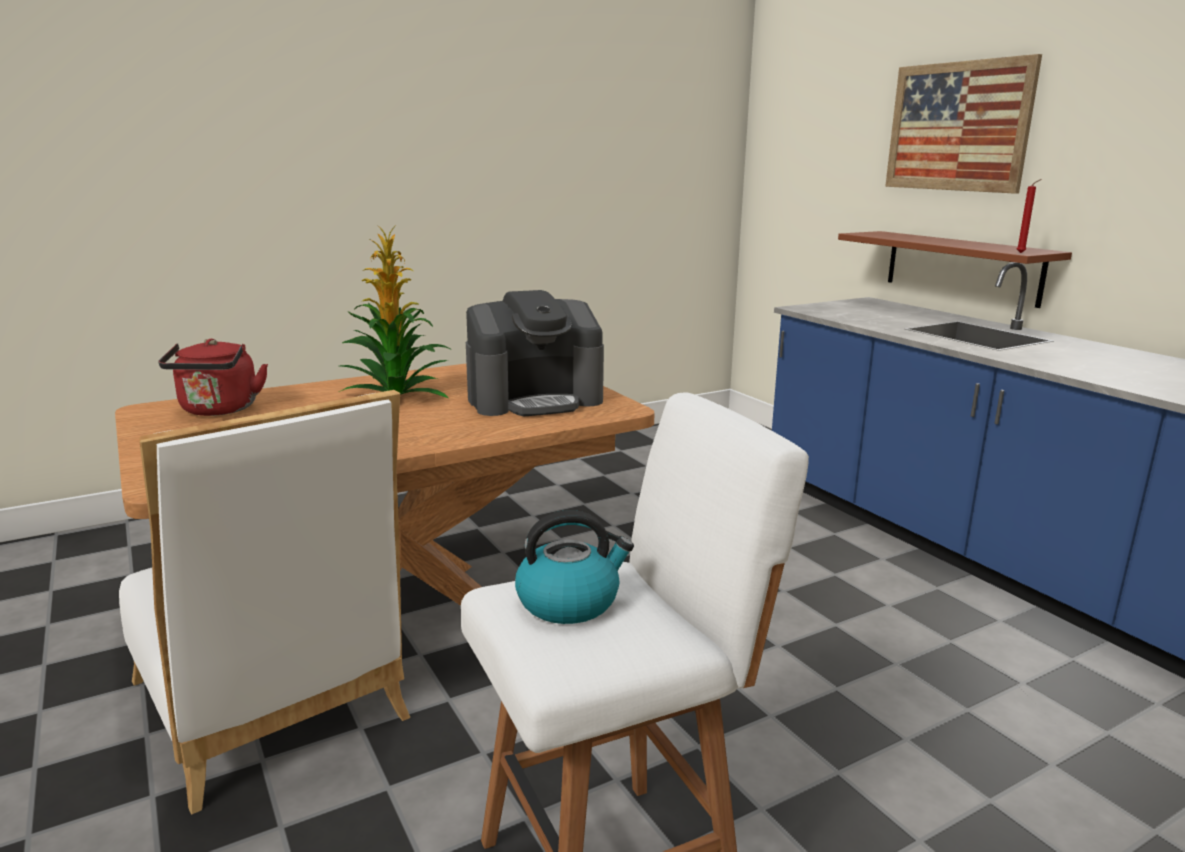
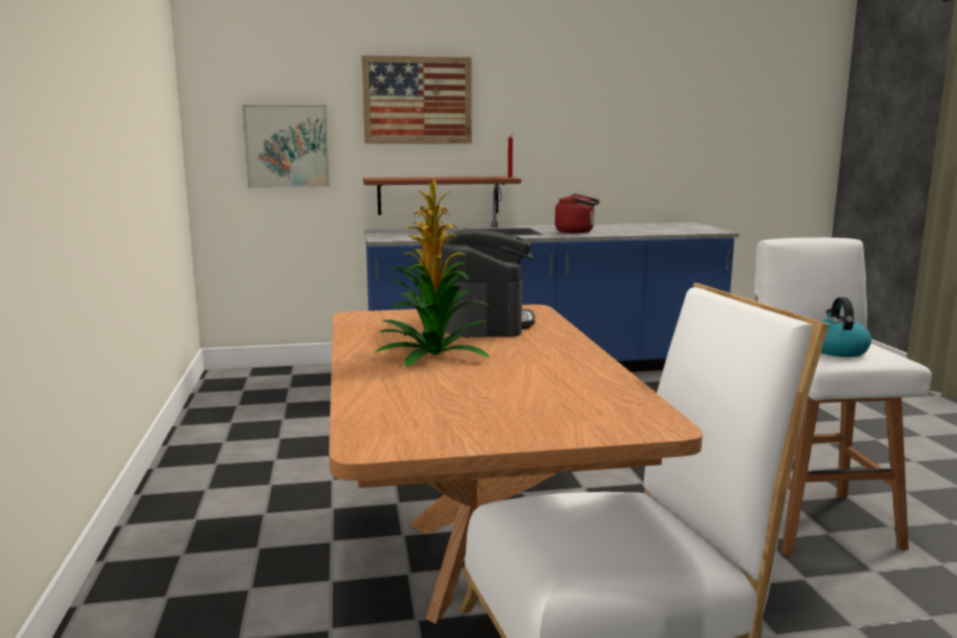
camera: 70 degrees left, 5 degrees down
(218, 410) = (413, 413): red kettle -> red kettle (577, 232)
(817, 186) = (287, 146): none -> picture

